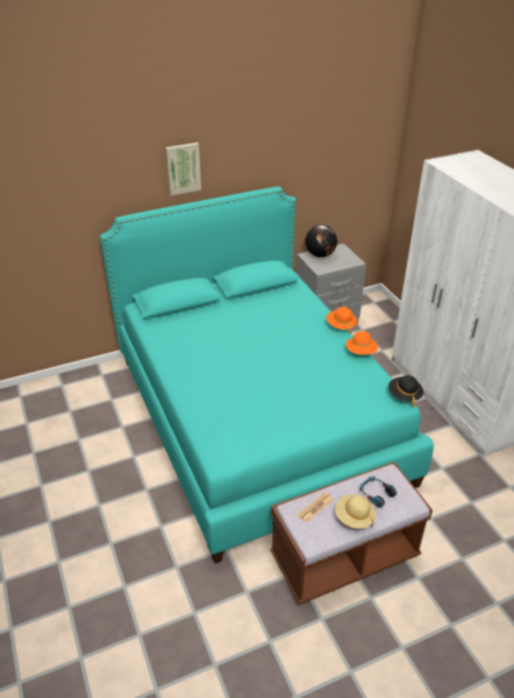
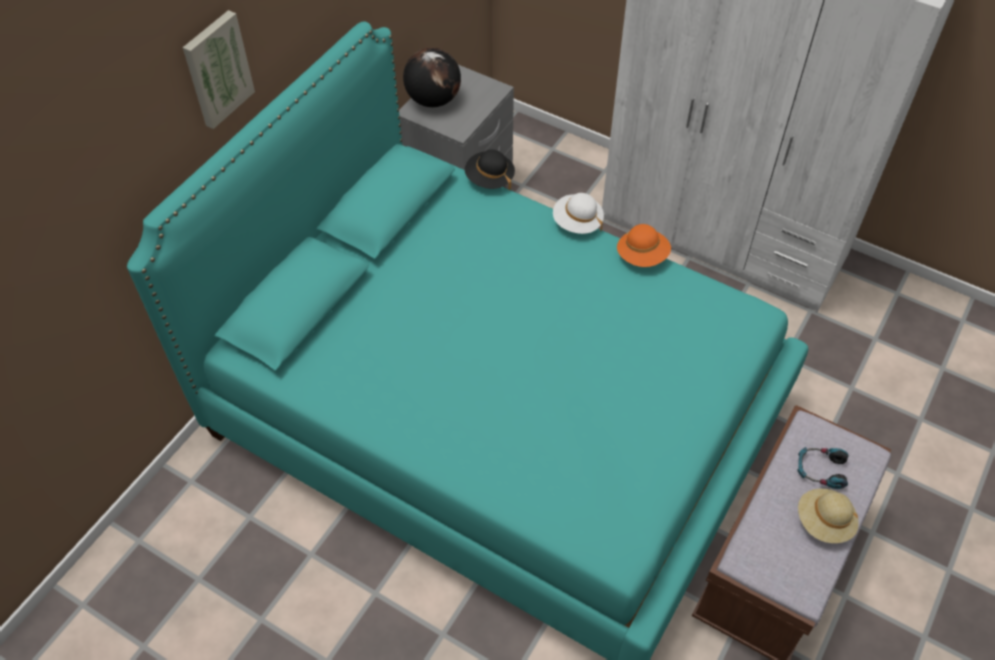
camera: 35 degrees left, 15 degrees up
(315, 507) = (769, 539): newspaper -> none
(341, 325) = (577, 222): orange hat -> white hat
(404, 395) = (753, 300): black hat -> black hat (489, 179)

